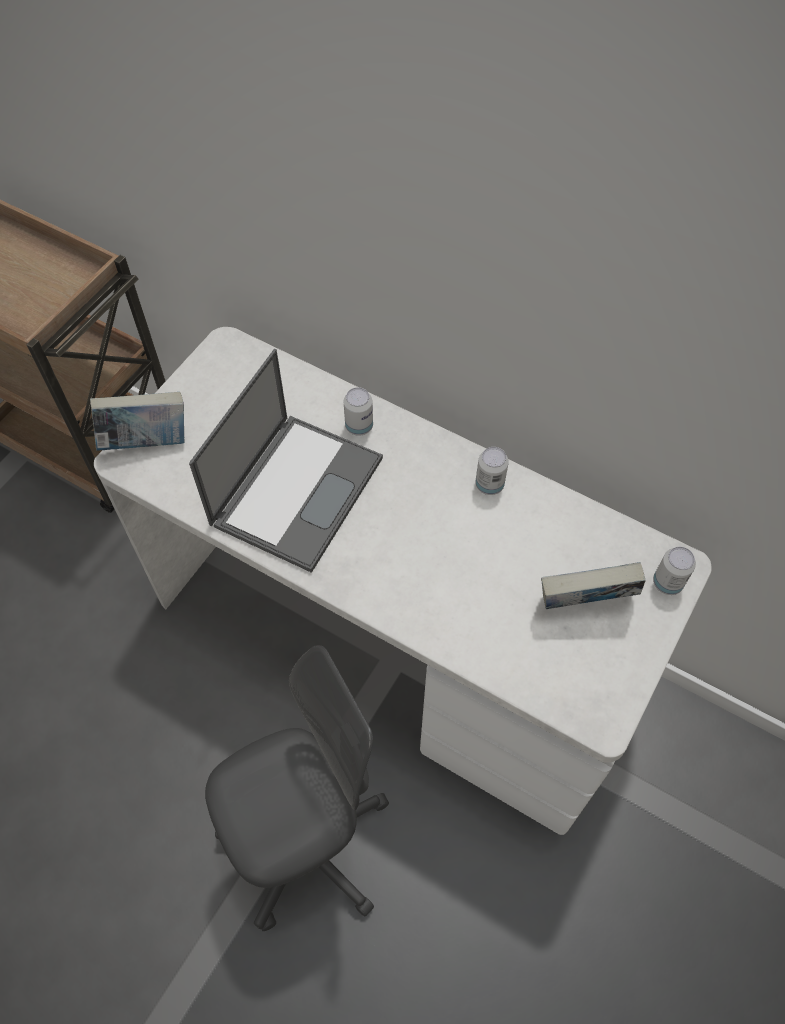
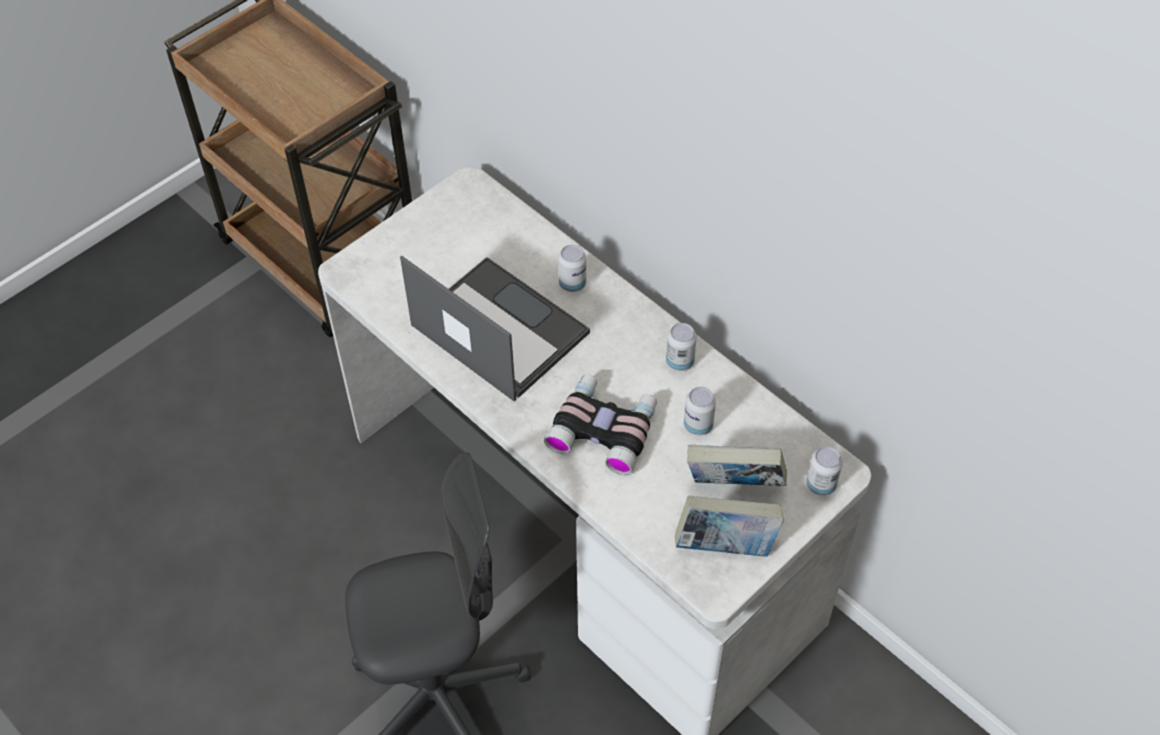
camera: 15 degrees right, 5 degrees down
(146, 442) = (371, 259): book -> book (725, 546)
(297, 489) = (497, 329): laptop -> laptop turned 90 degrees counterclockwise
(437, 572) = (604, 428): none -> binoculars
(528, 547) = (698, 425): none -> can

